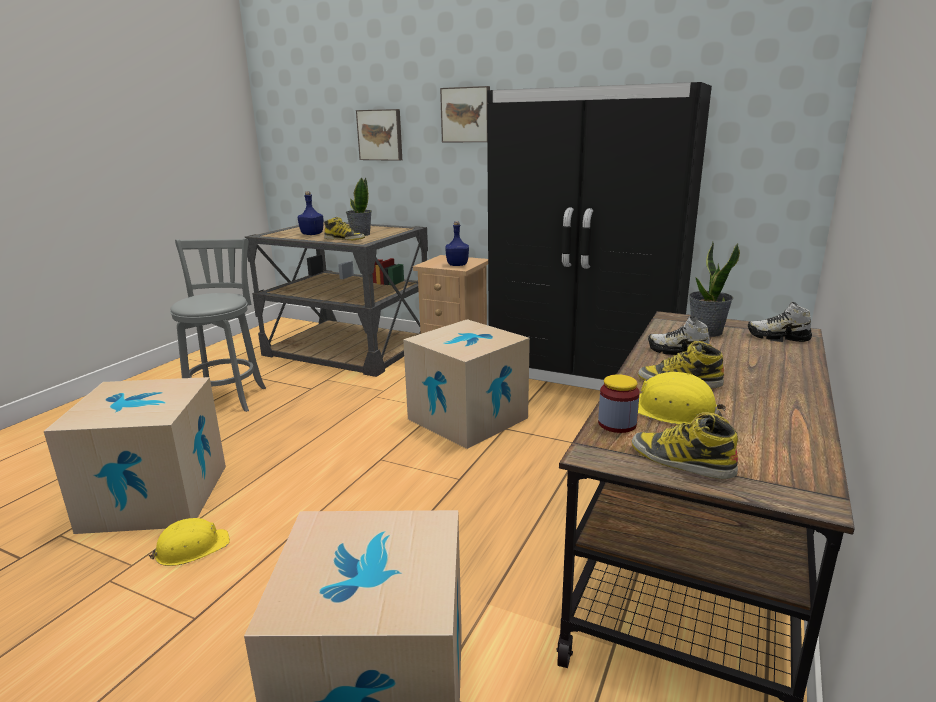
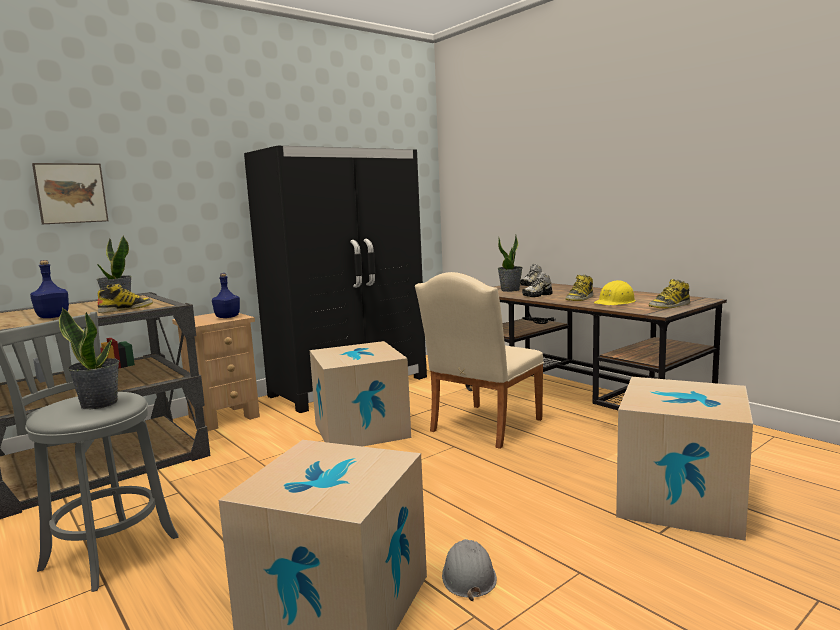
camera: 65 degrees left, 10 degrees down
(192, 548) = (468, 575): yellow hard hat -> grey hard hat
(205, 301) = (99, 403): none -> potted plant
(466, 115) = (187, 172): picture -> none
(527, 485) = (482, 427): none -> beige chair
(617, 424) = (626, 308): jar -> none

